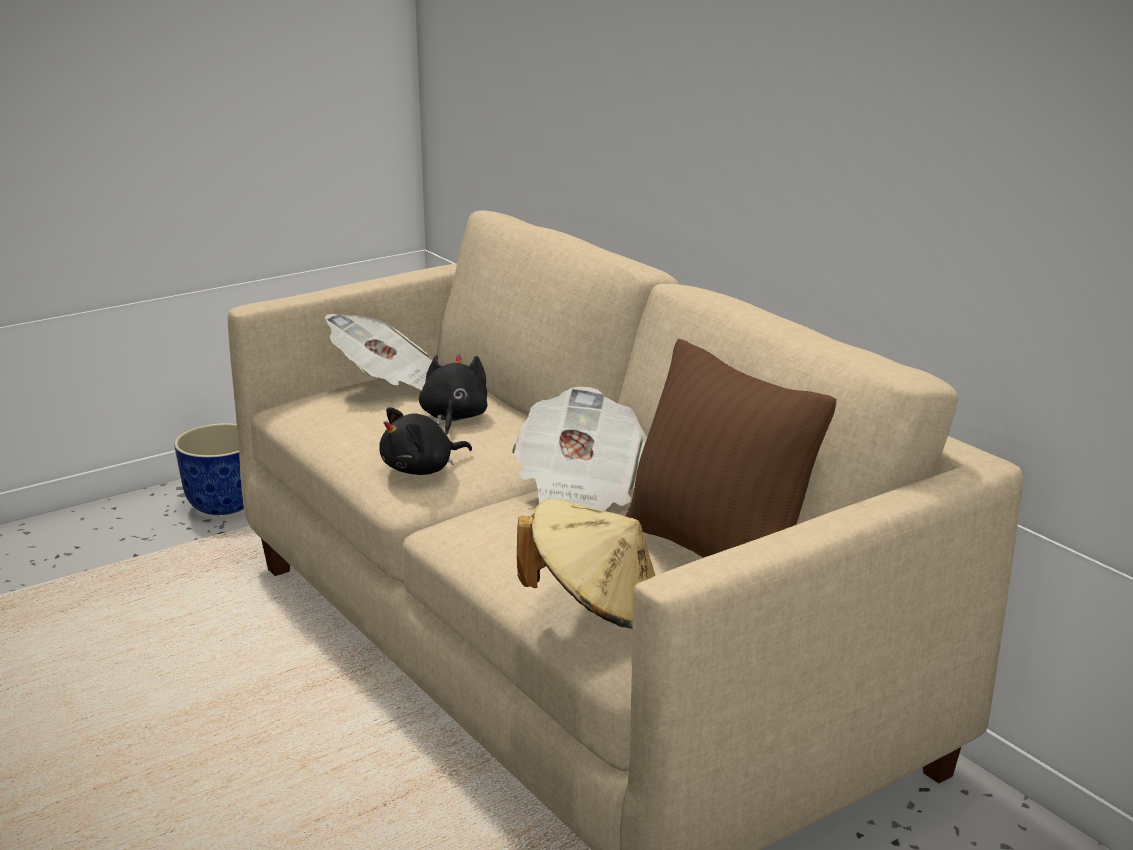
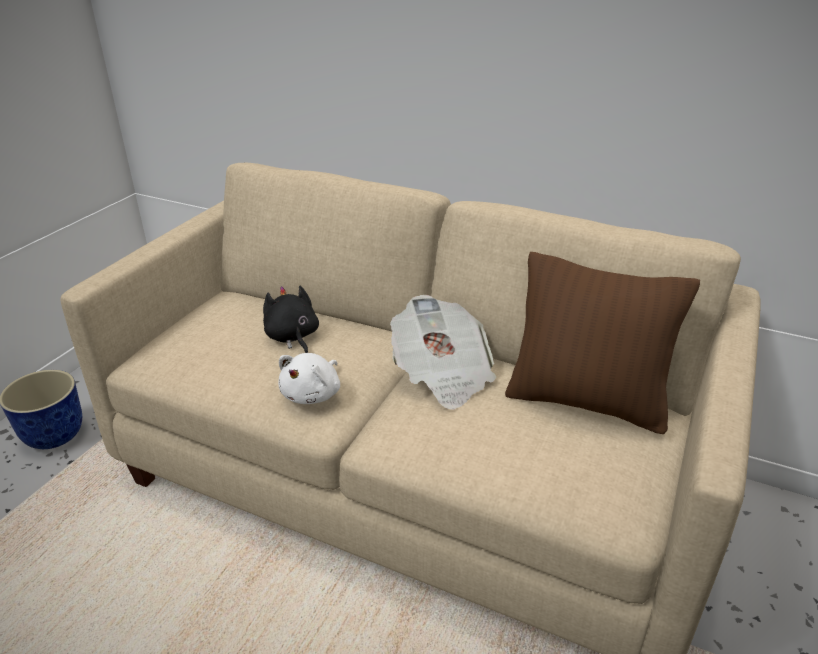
camera: 30 degrees left, 10 degrees up
(389, 384) = (212, 319): newspaper -> none
(422, 469) = (313, 394): black plush toy -> white plush toy
(596, 608) = (569, 486): beige hat -> none

